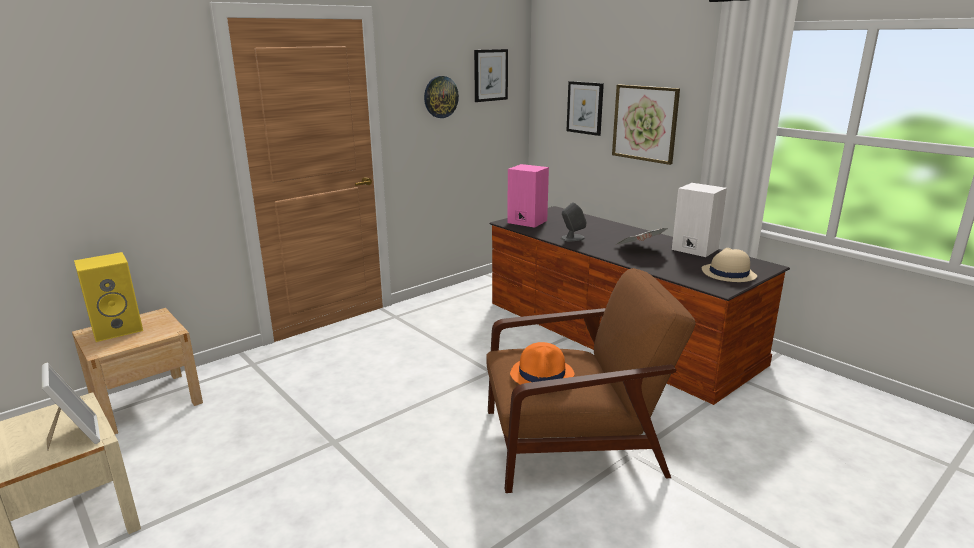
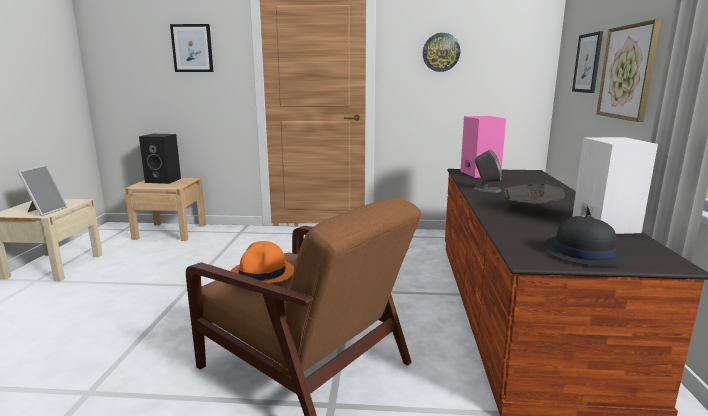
camera: 45 degrees right, 5 degrees down
(118, 329) = (164, 180): yellow speaker -> black speaker
(490, 75) = (504, 34): picture -> picture (192, 48)
(728, 274) = (582, 253): beige hat -> black hat

